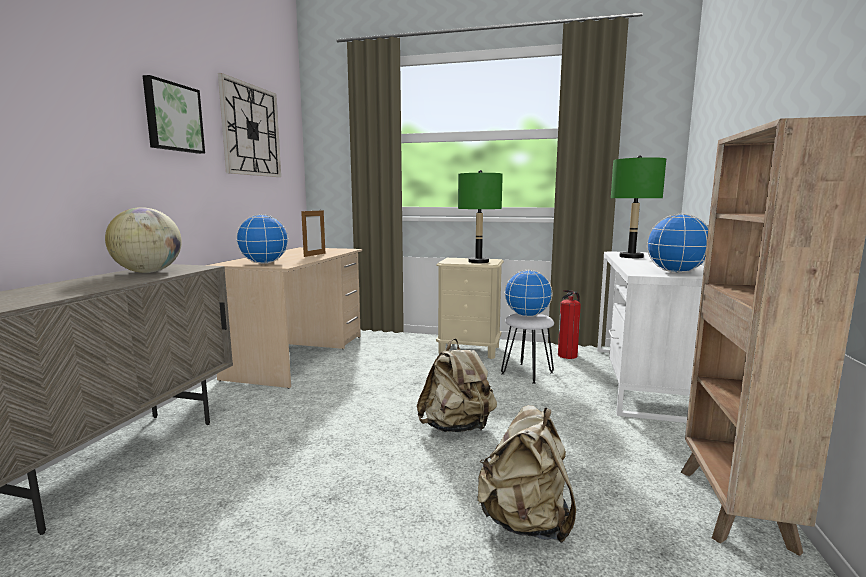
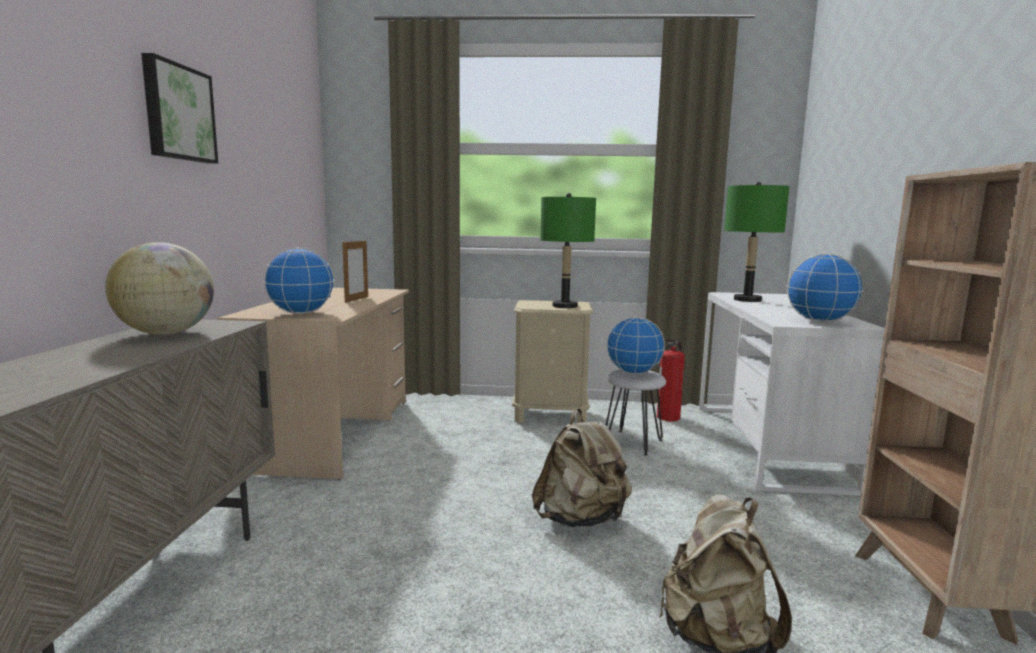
camera: 10 degrees left, 0 degrees up
(251, 130) = (267, 132): wall clock -> none

